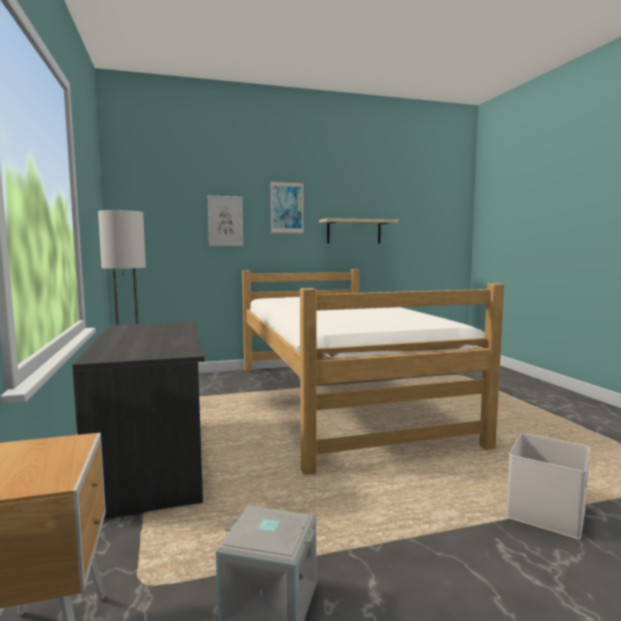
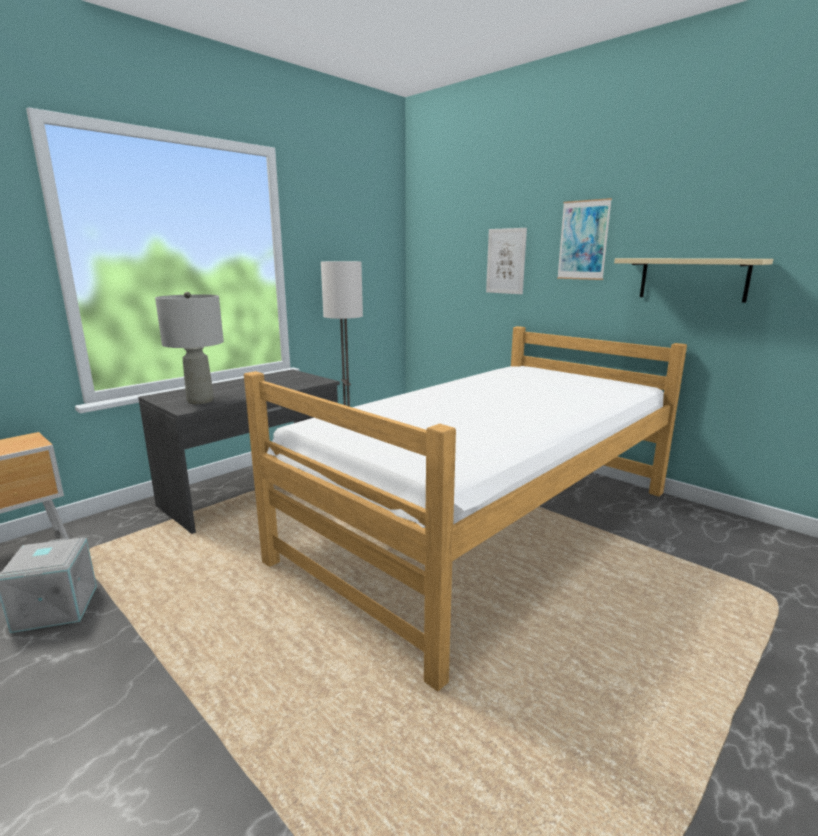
camera: 60 degrees right, 10 degrees up
(164, 348) = (200, 401): none -> grey table lamp
(547, 513) = (243, 775): white storage box -> none

